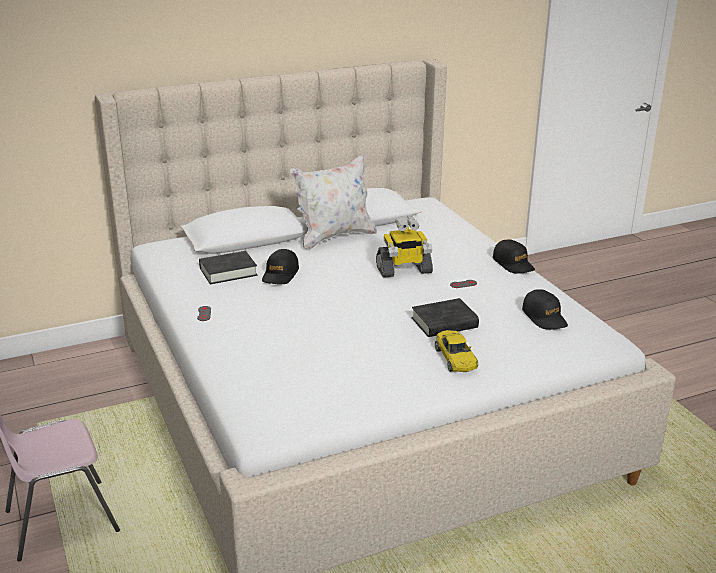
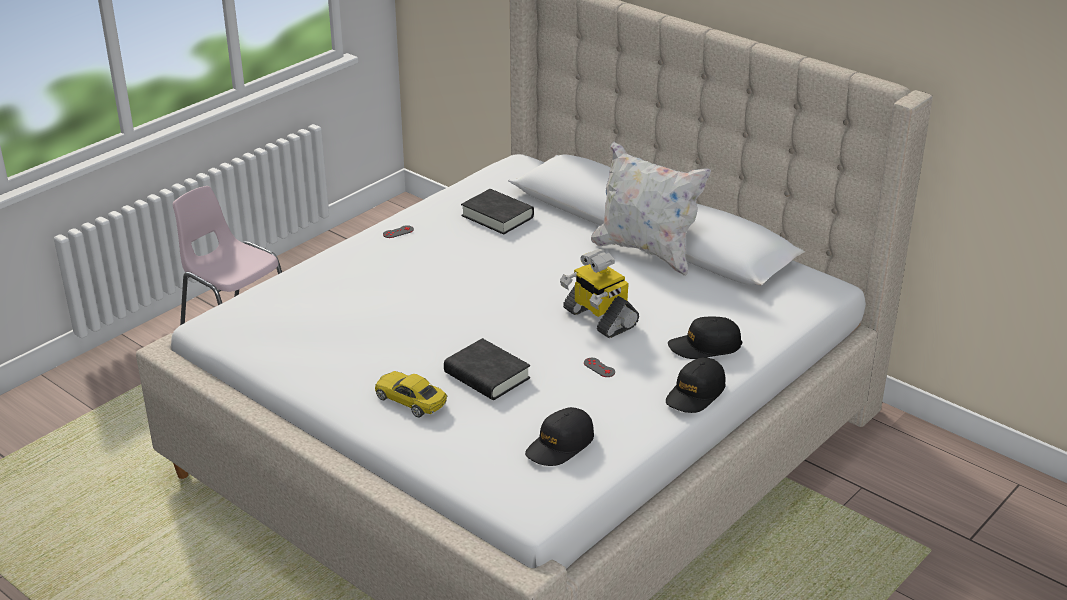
camera: 65 degrees right, 5 degrees up
(280, 274) = (518, 246): black cap -> black cap (704, 346)
(455, 358) = (411, 400): yellow toy car -> yellow toy car turned 75 degrees clockwise

